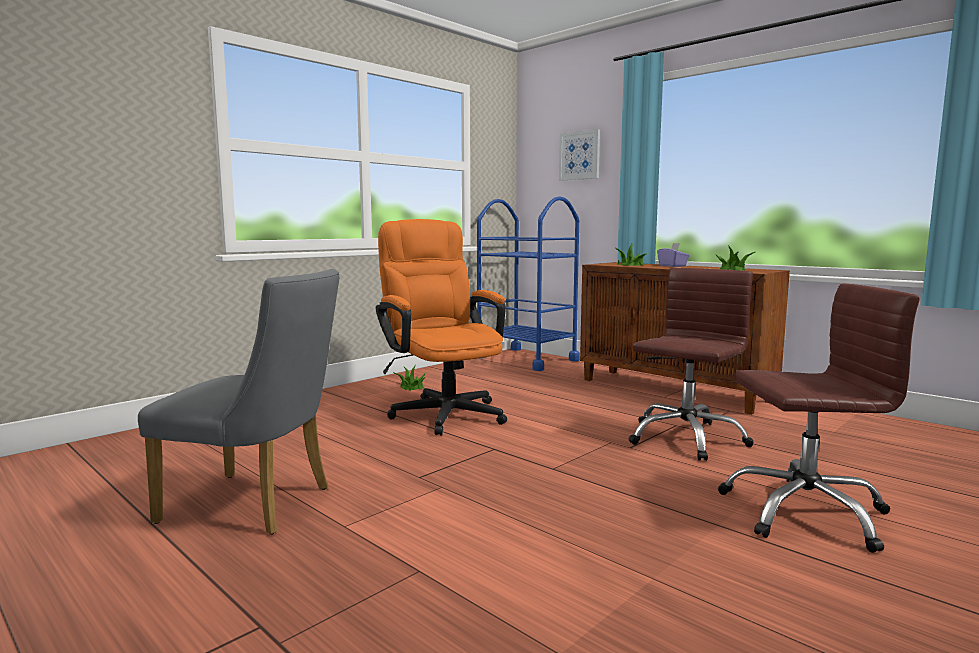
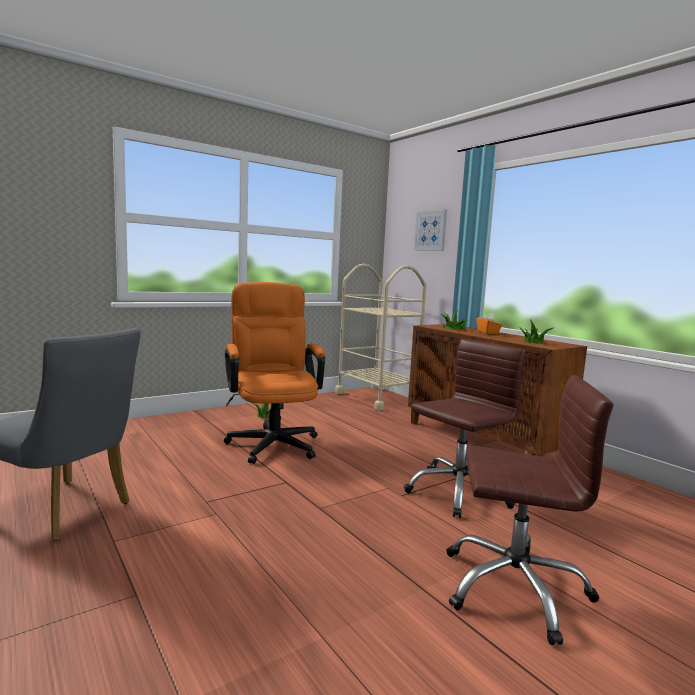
camera: 10 degrees right, 0 degrees up
(526, 359) = (376, 398): blue cart -> beige cart
(672, 266) = (488, 333): purple tissue box -> orange tissue box

